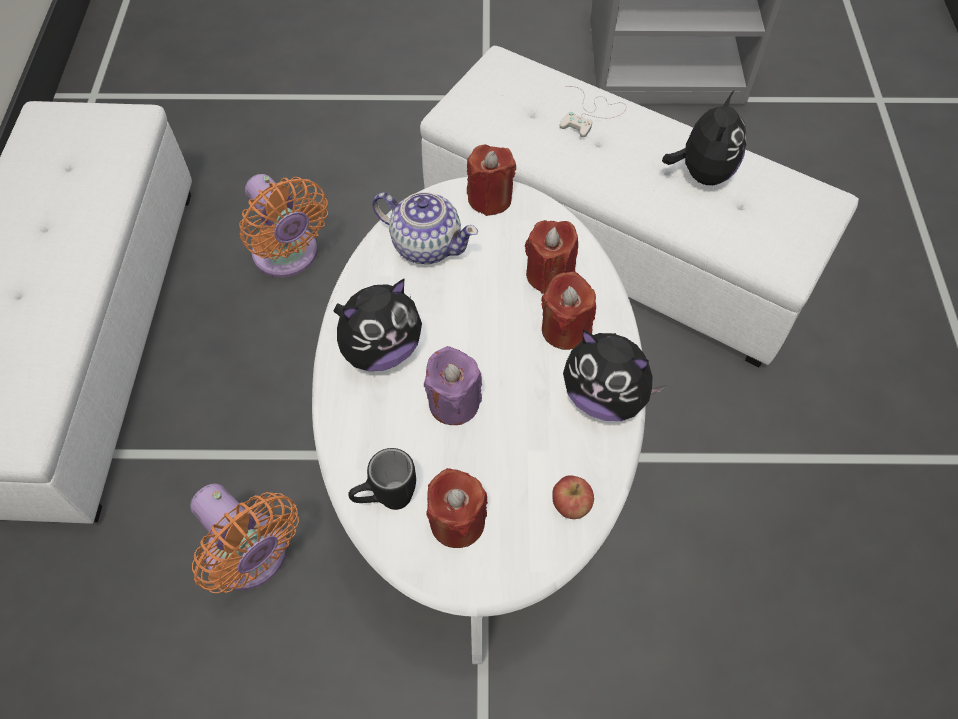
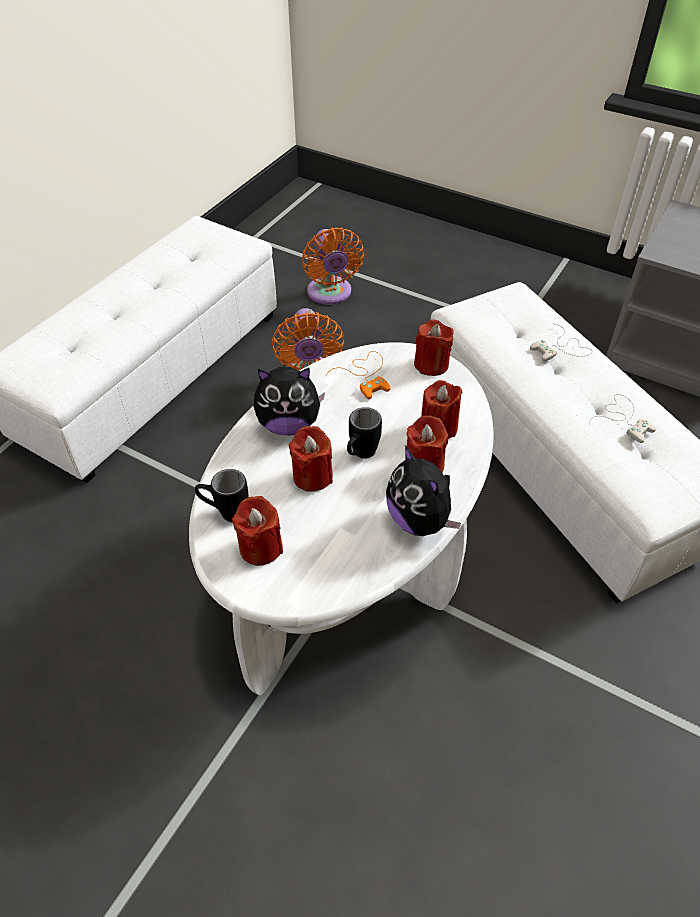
camera: 30 degrees right, 10 degrees down
(252, 558) = (160, 550): orange fan -> orange fan (330, 294)
(426, 244) = (366, 375): teapot -> orange game controller
(453, 403) = (312, 476): purple candle -> red candle
(489, 350) = (360, 455): none -> black mug
(570, 505) = (344, 575): apple -> none
(702, 173) = (623, 419): plush toy -> white game controller

